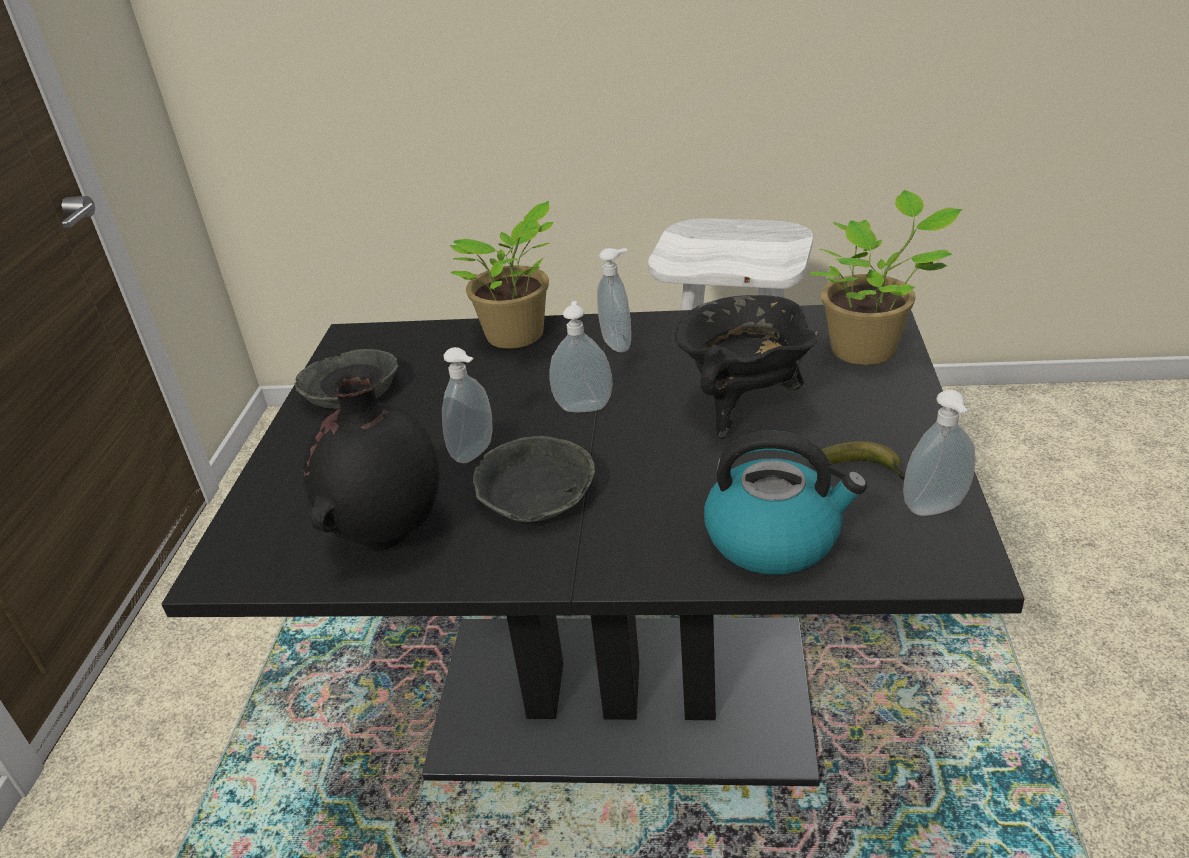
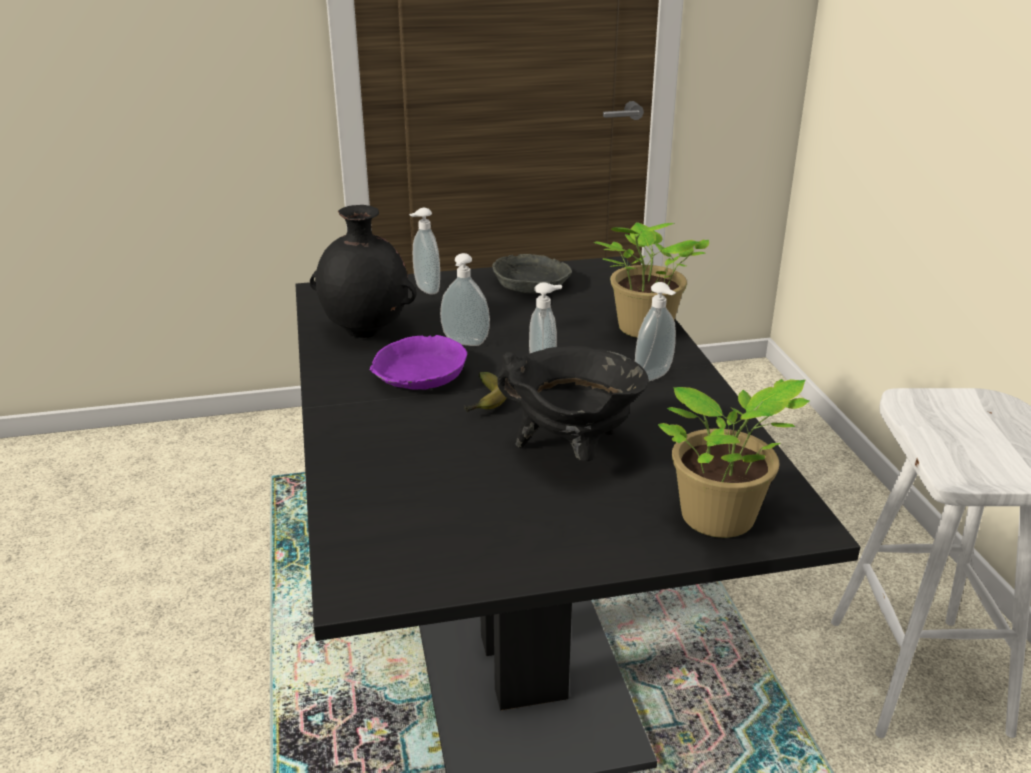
camera: 70 degrees right, 5 degrees down
(536, 494) = (418, 375): grey bowl -> purple bowl
(775, 538) = (380, 485): kettle -> none
(863, 470) = (487, 526): banana -> banana (485, 401)
(936, 510) = (434, 572): soap dispenser -> soap dispenser (425, 290)

